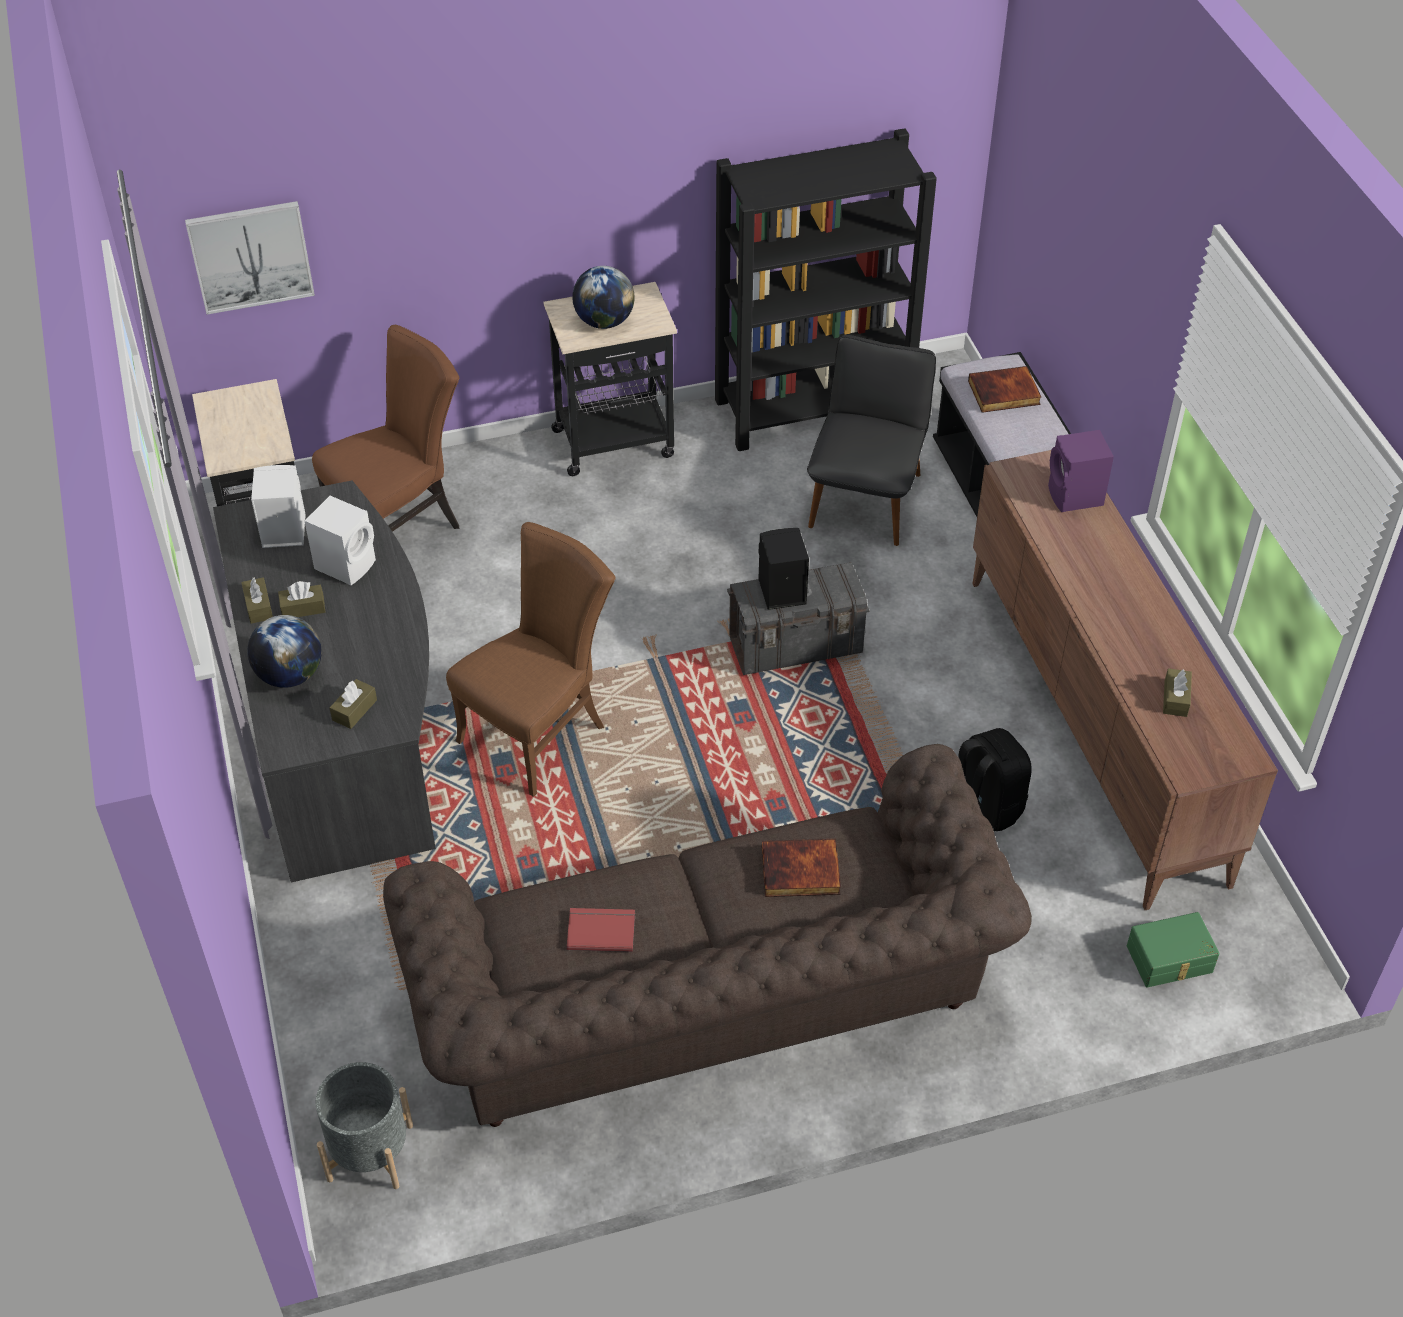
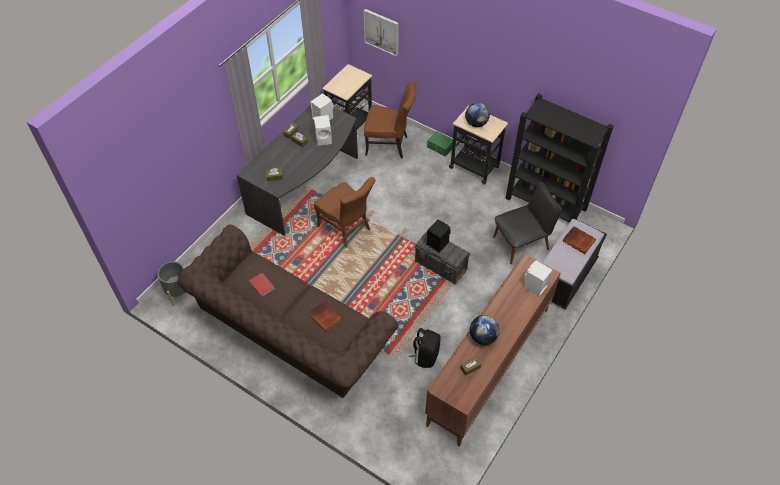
camera: 50 degrees right, 5 degrees up
(290, 675) = (274, 156): globe -> globe (483, 337)
(540, 731) = (347, 229): brown chair -> brown chair turned 45 degrees clockwise
(1075, 497) = (534, 286): purple speaker -> white speaker
(1170, 960) = (412, 445): green storage box -> green storage box (440, 147)

